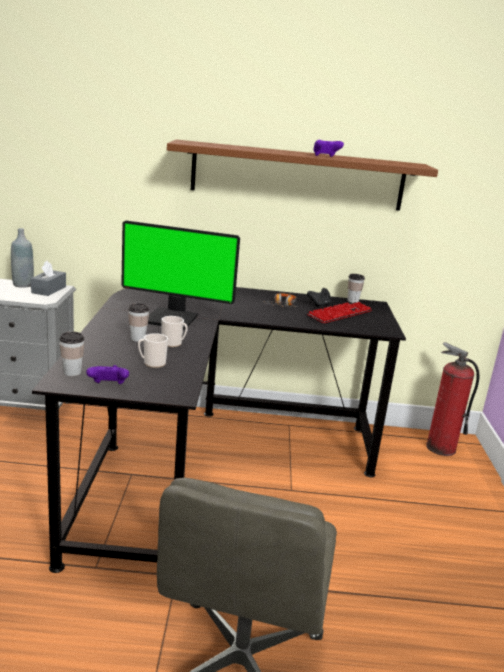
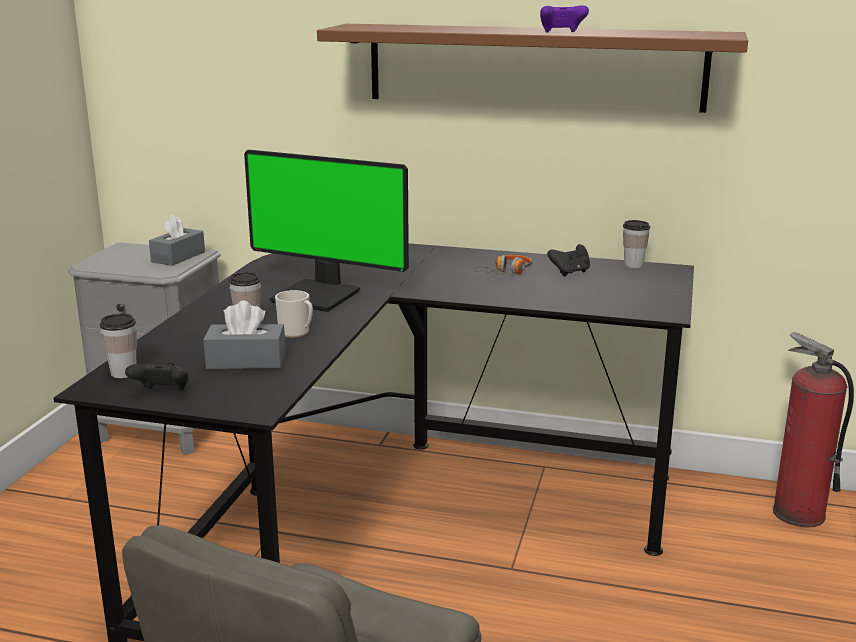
camera: 15 degrees right, 0 degrees up
(23, 284) = (146, 250): grey bottle -> none
(108, 386) = (162, 393): purple game controller -> black game controller
(152, 363) = (246, 361): mug -> grey tissue box
(340, 314) = (597, 286): keyboard -> none

